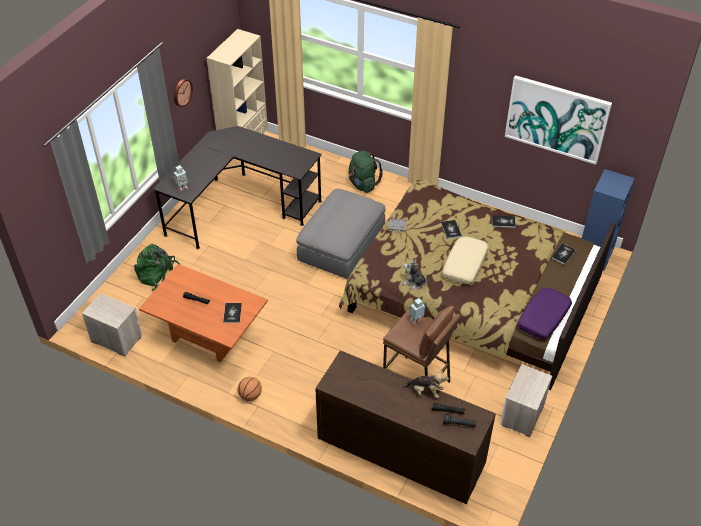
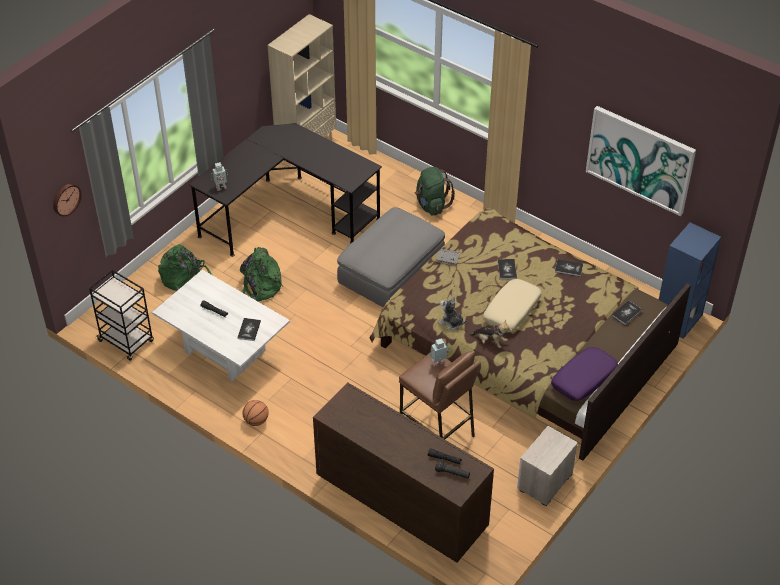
camera: 10 degrees right, 0 degrees up
(116, 338) = (127, 341): nightstand -> black cart
(181, 92) = (234, 81): wall clock -> wall clock (65, 199)
(209, 335) = (225, 351): orange coffee table -> white coffee table
(228, 274) = (259, 288): none -> green backpack
(425, 391) = (426, 436): plush toy -> plush toy (490, 341)

